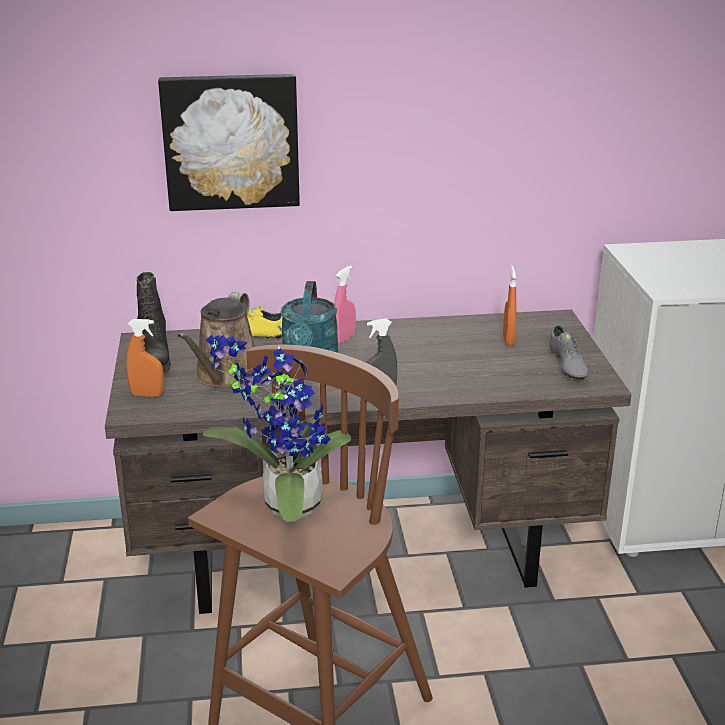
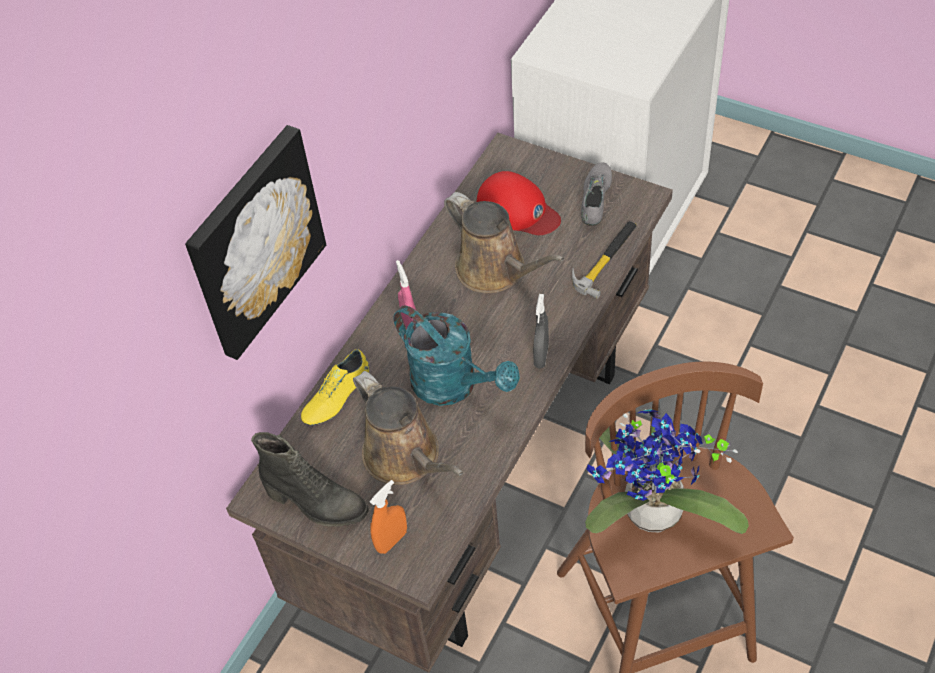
camera: 50 degrees left, 25 degrees up
(438, 351) = (496, 270): none -> brown watering can
(508, 340) = (517, 210): orange spray bottle -> red cap
(513, 389) = (606, 259): none -> hammer
(567, 366) = (596, 200): grey shoe -> grey shoe turned 105 degrees counterclockwise

